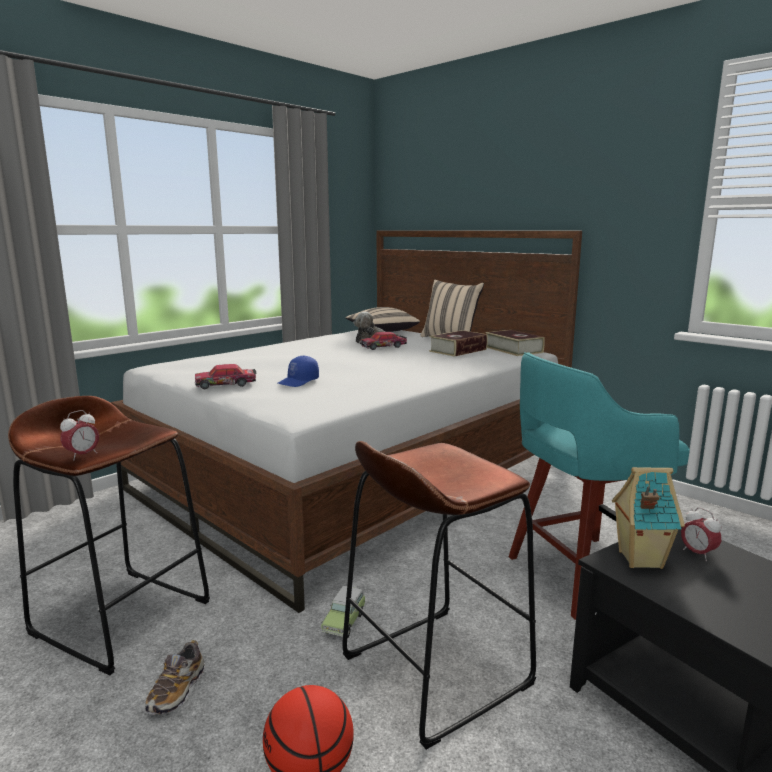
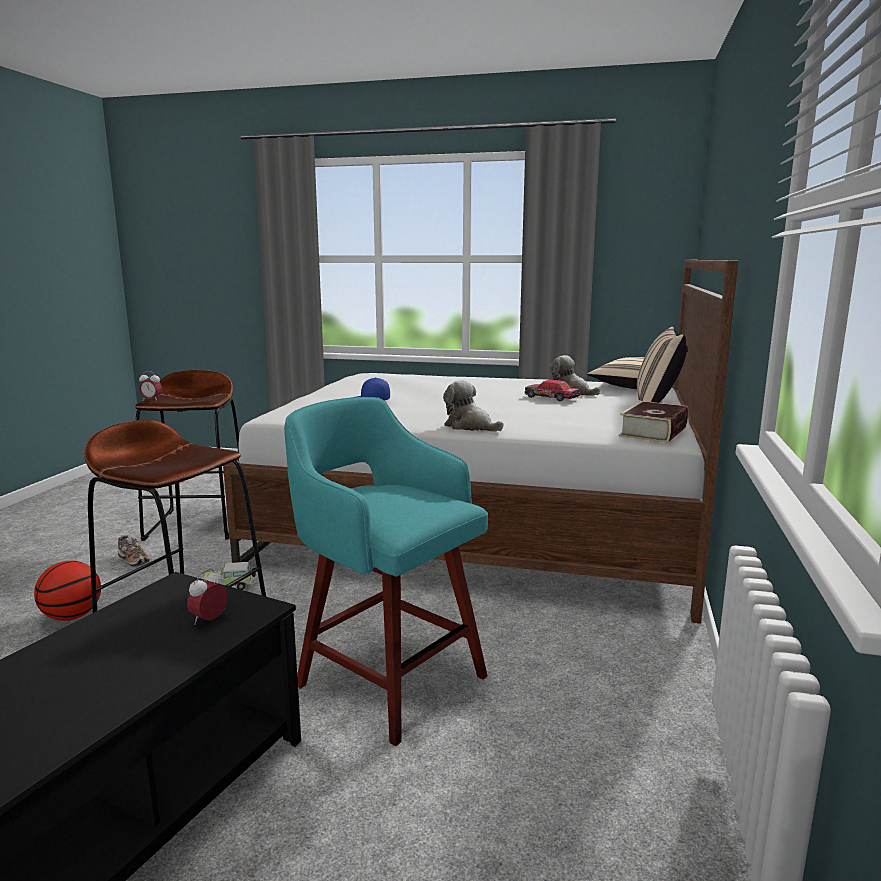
camera: 60 degrees right, 0 degrees up
(177, 691) = (133, 561): shoe -> shoe turned 120 degrees counterclockwise
(226, 384) = (334, 391): toy car -> none
(445, 374) = (470, 426): none -> plush toy
(458, 350) = (596, 416): book -> none
(639, 559) = (185, 594): toy house -> none

